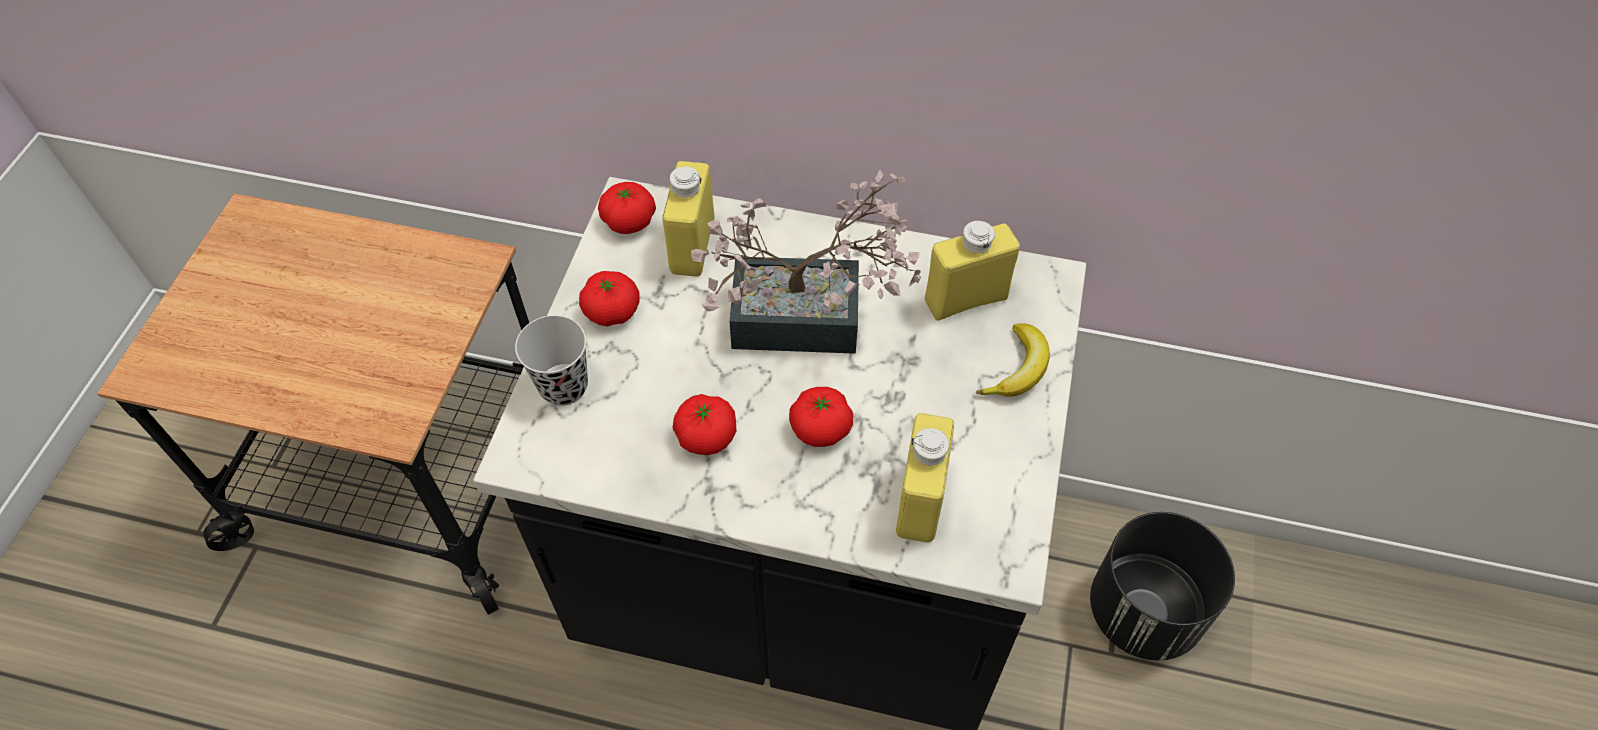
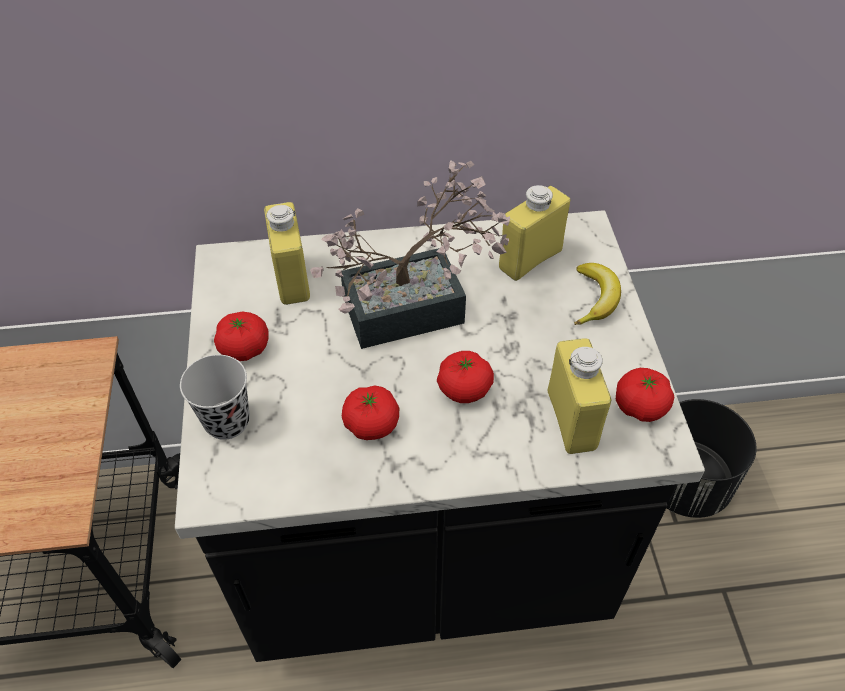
camera: 20 degrees left, 5 degrees down
(629, 221) = (229, 274): tomato -> tomato (640, 406)

